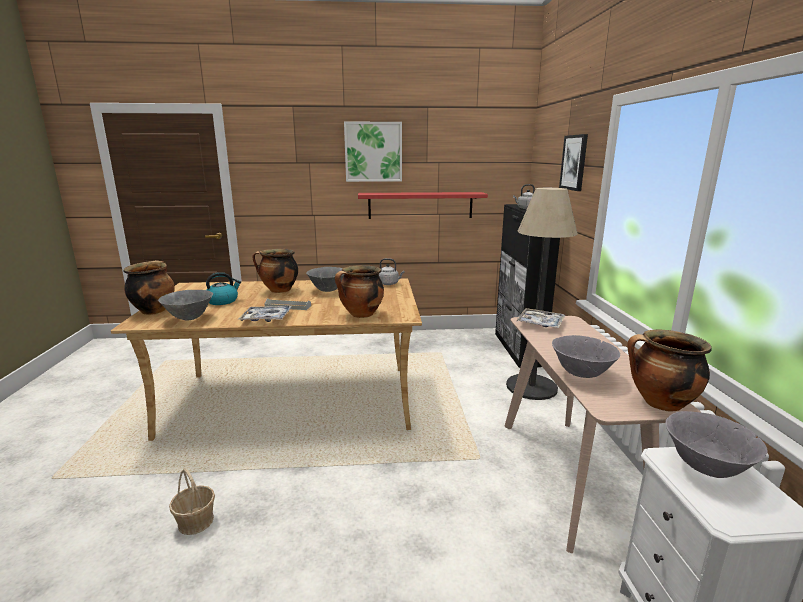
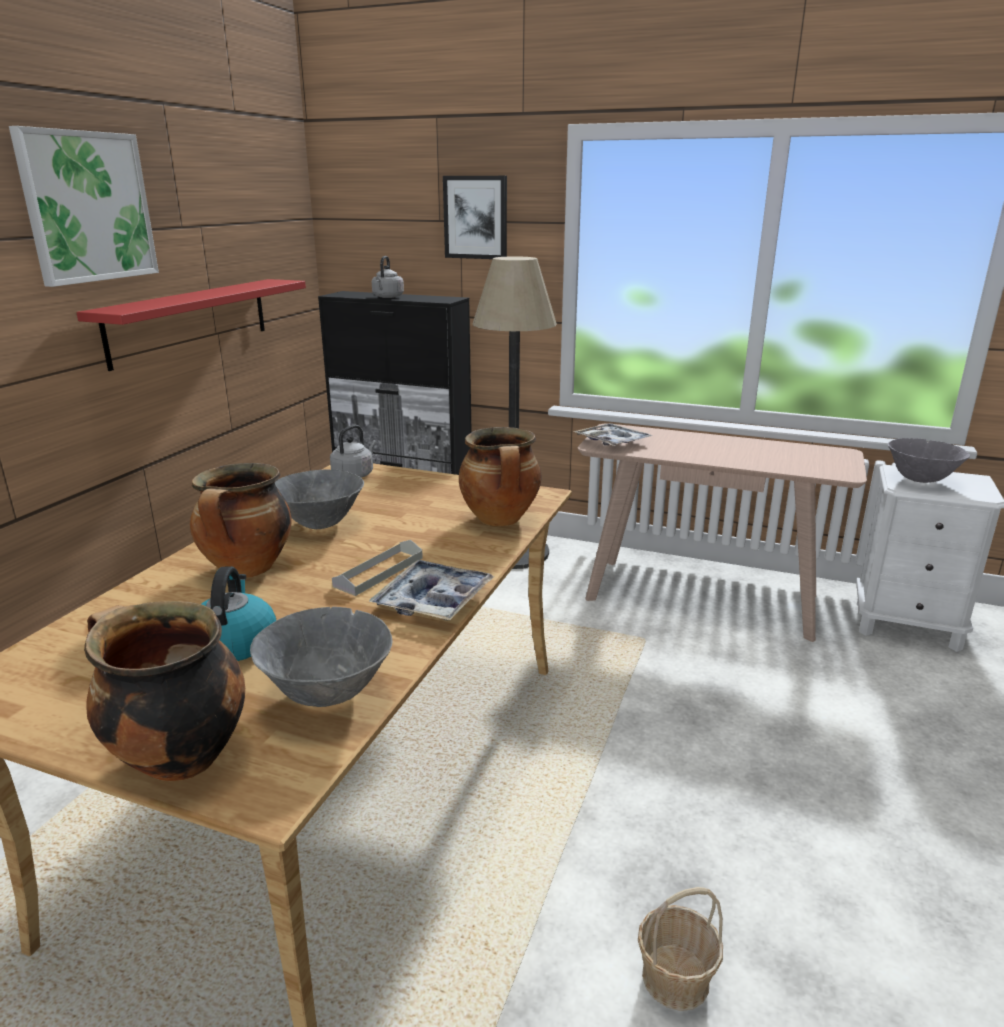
camera: 65 degrees left, 5 degrees up
(581, 374) = (766, 463): grey bowl -> none
(660, 404) = (837, 455): cooking pot -> none

